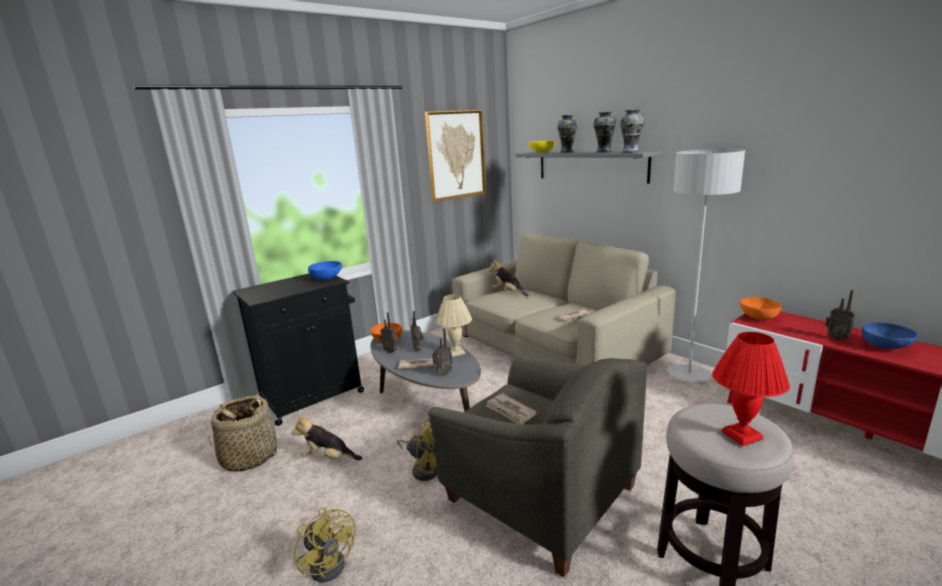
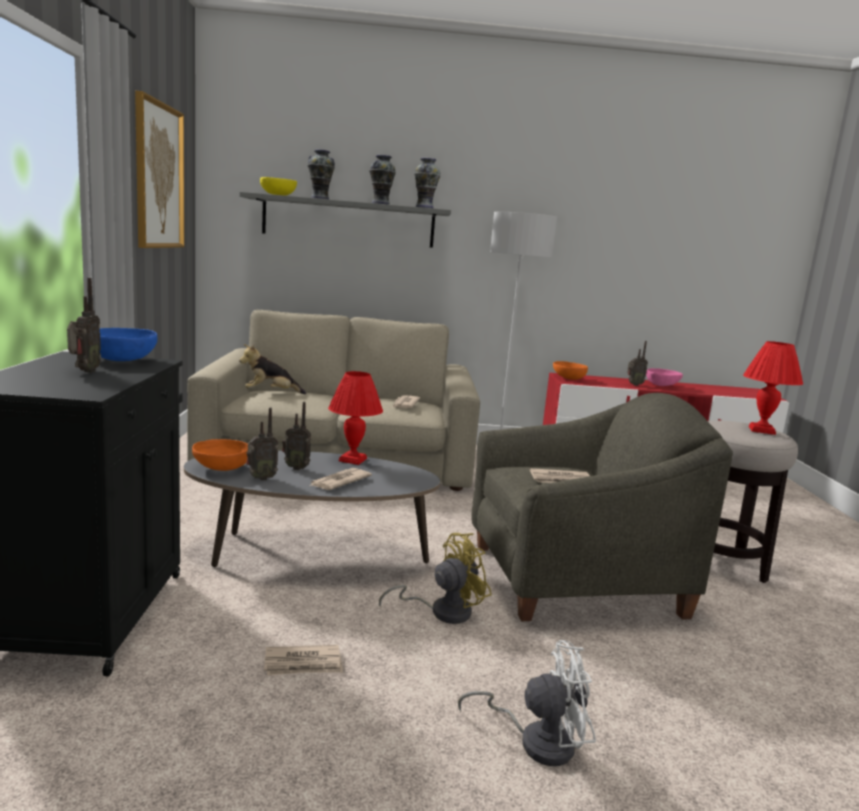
camera: 55 degrees left, 5 degrees down
(249, 457) = (151, 738): basket -> none
(328, 458) = (303, 664): plush toy -> newspaper
(331, 561) = (536, 740): yellow fan -> white fan
(442, 373) = (390, 481): radio -> radio (84, 372)
(455, 352) = (352, 460): beige table lamp -> red table lamp
(885, 347) = (662, 386): blue bowl -> pink bowl

